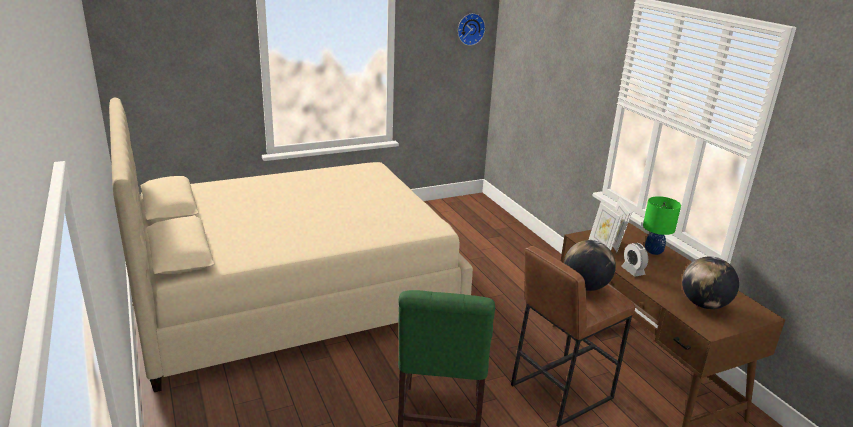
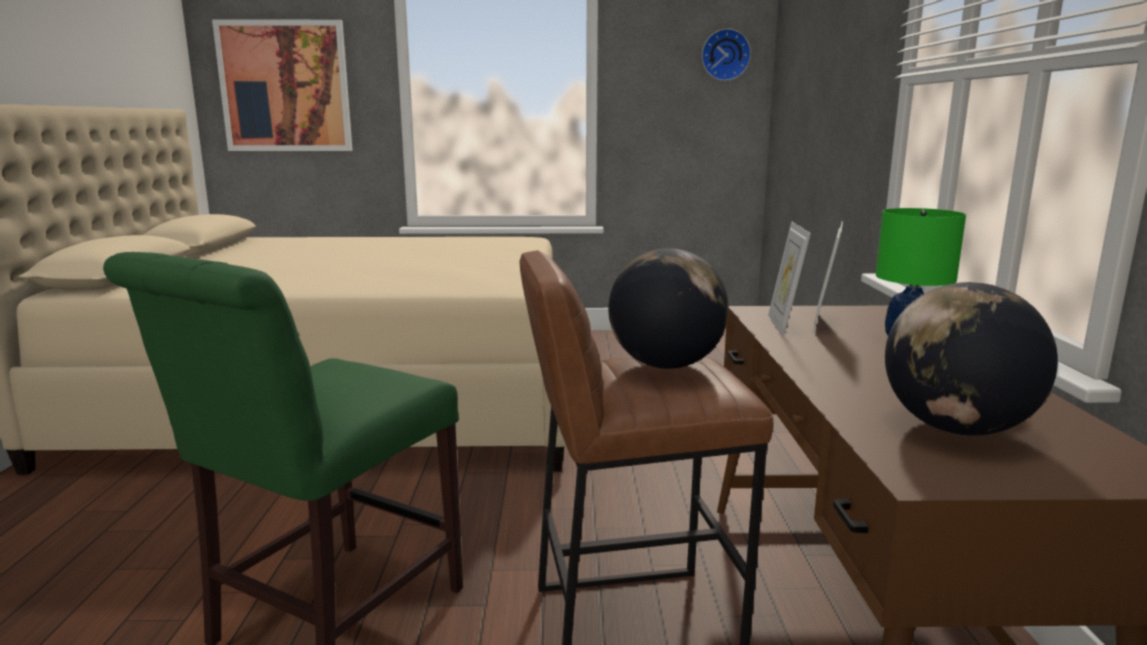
camera: 25 degrees right, 10 degrees down
(172, 63) = (285, 87): none -> picture
(632, 271) = (816, 358): alarm clock -> none

